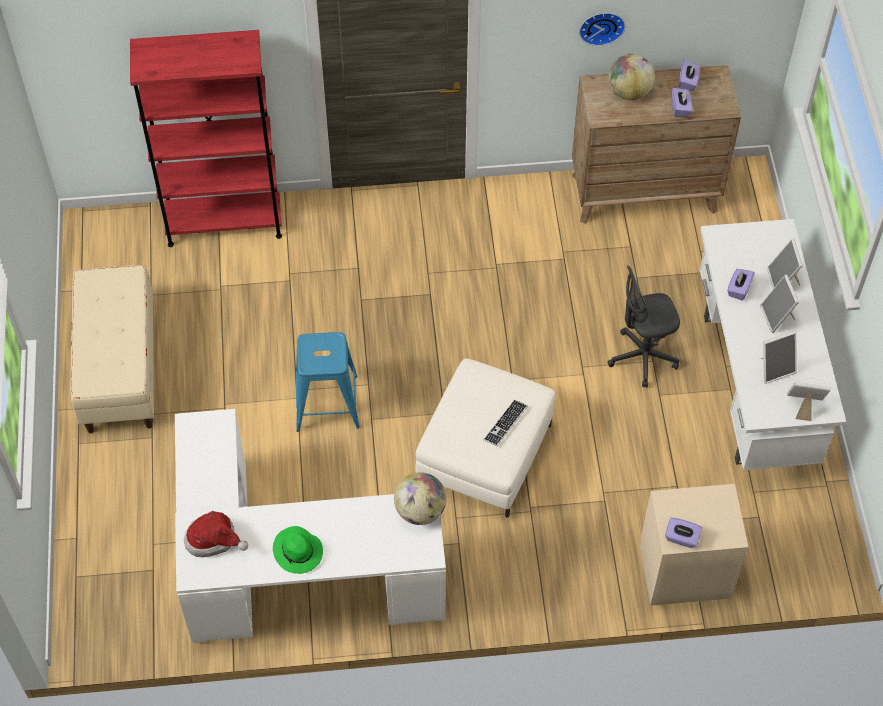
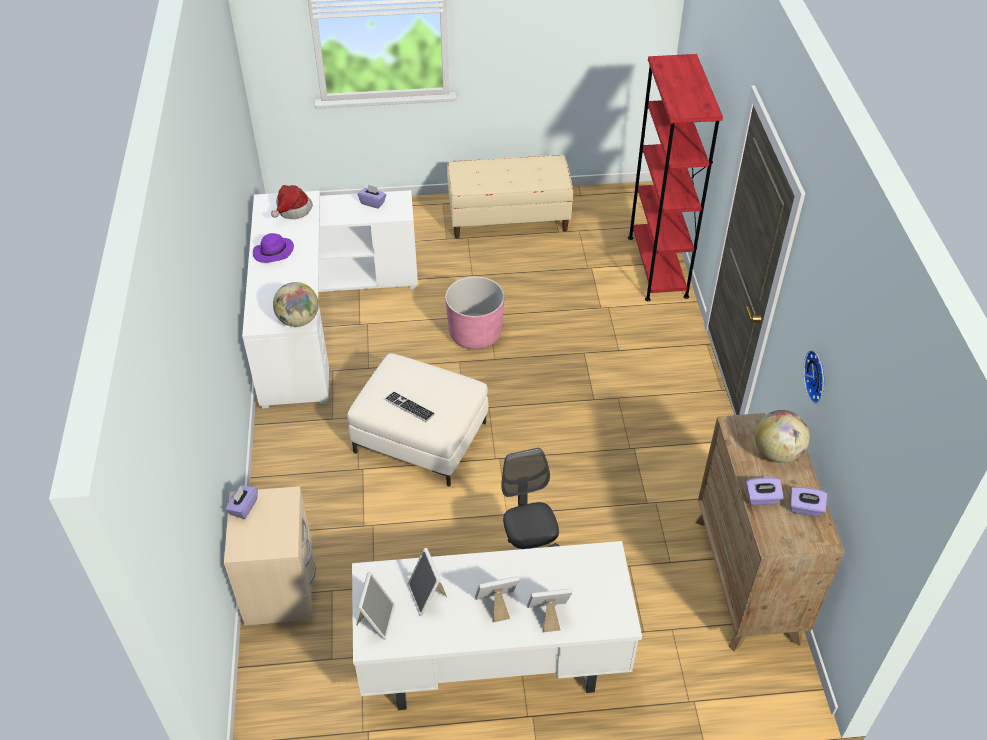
camera: 90 degrees right, 10 degrees down
(298, 552) = (273, 252): green hat -> purple hat
(326, 403) = (475, 333): blue stool -> pink planter
(738, 289) = (534, 570): purple tissue box -> purple tissue box (373, 203)

